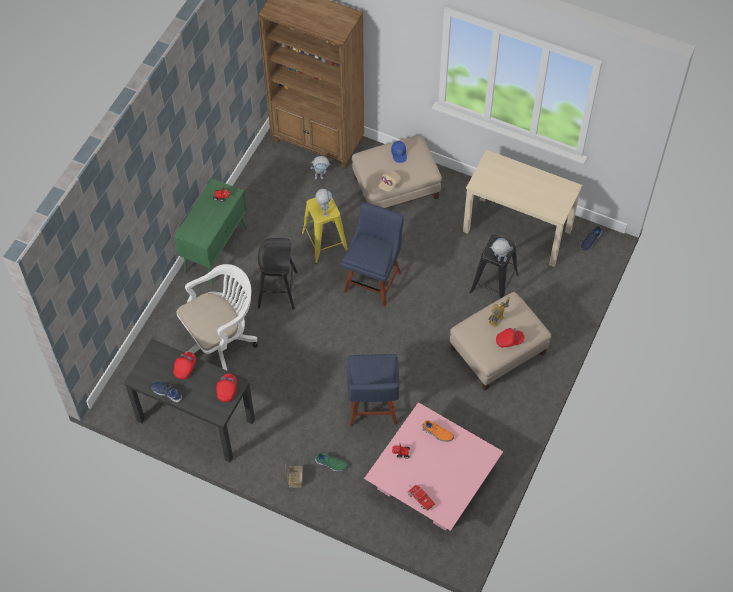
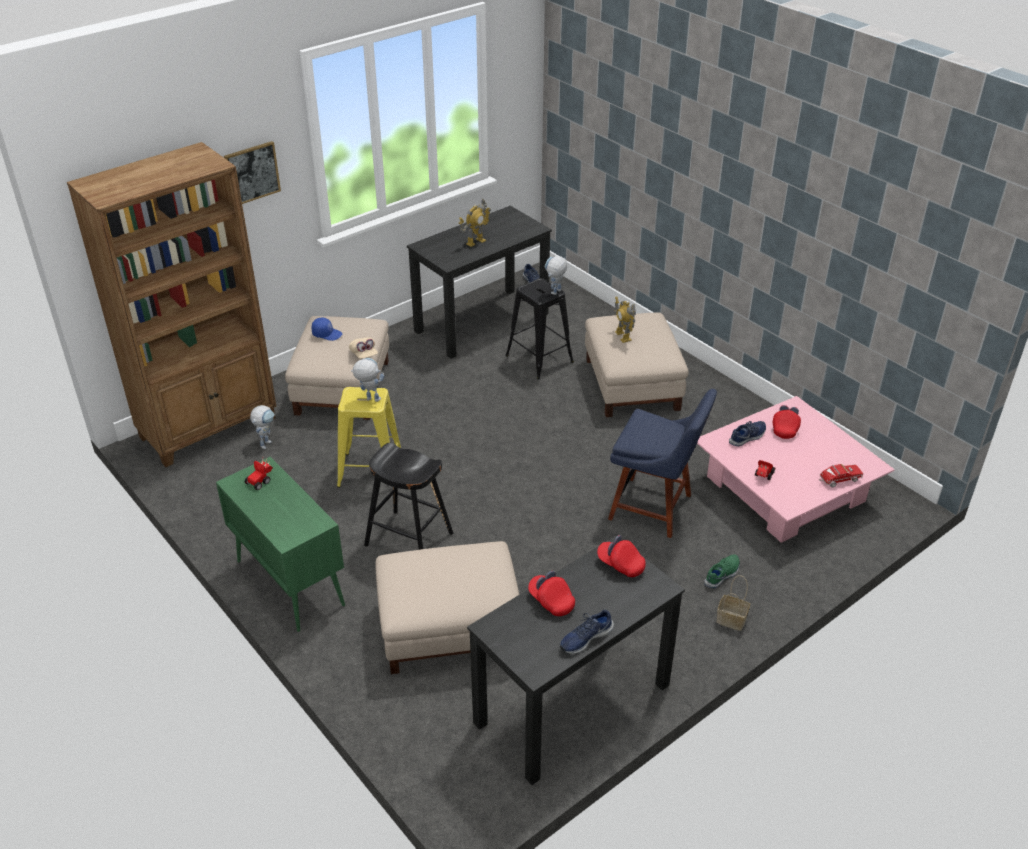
camera: 65 degrees left, 20 degrees down
(221, 340) = (450, 627): white office chair -> beige ottoman
(373, 279) = (462, 447): blue chair -> none
(395, 43) = (252, 173): none -> picture
(437, 433) = (748, 437): orange shoe -> blue shoe
(509, 341) = (656, 336): red cap -> red cap (785, 428)
(515, 186) = (475, 242): none -> toy robot
(517, 231) = (482, 322): beige desk -> black desk

